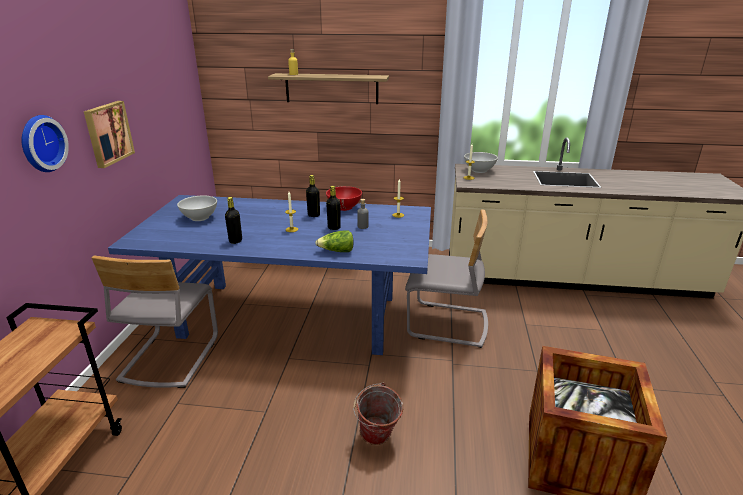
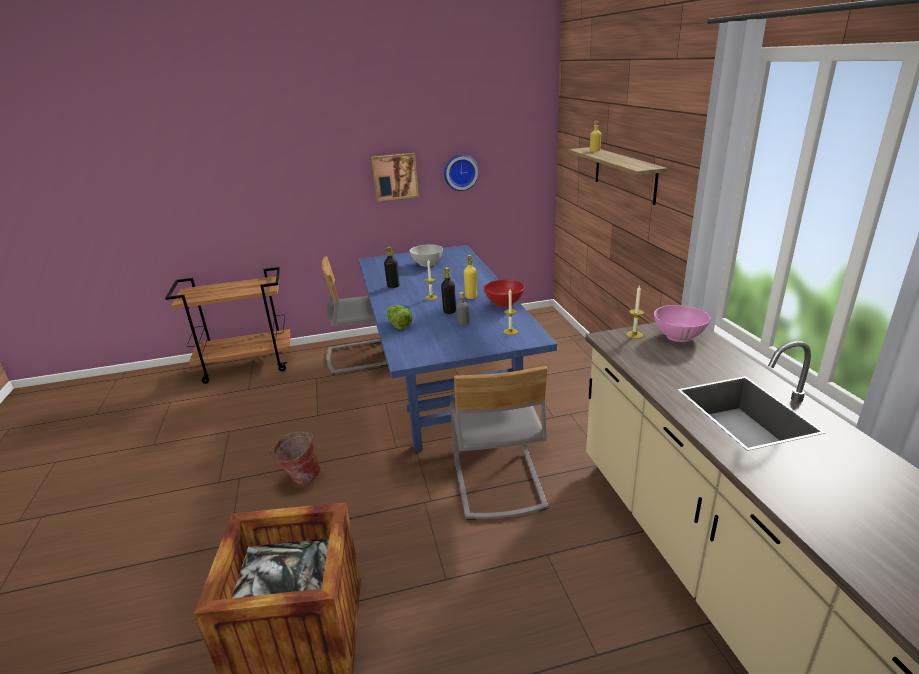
camera: 70 degrees right, 0 degrees up
(40, 143) = (323, 173): wall clock -> wall clock (460, 172)
(314, 215) = (471, 297): black bottle -> yellow bottle
(479, 170) = (678, 336): white bowl -> pink bowl

